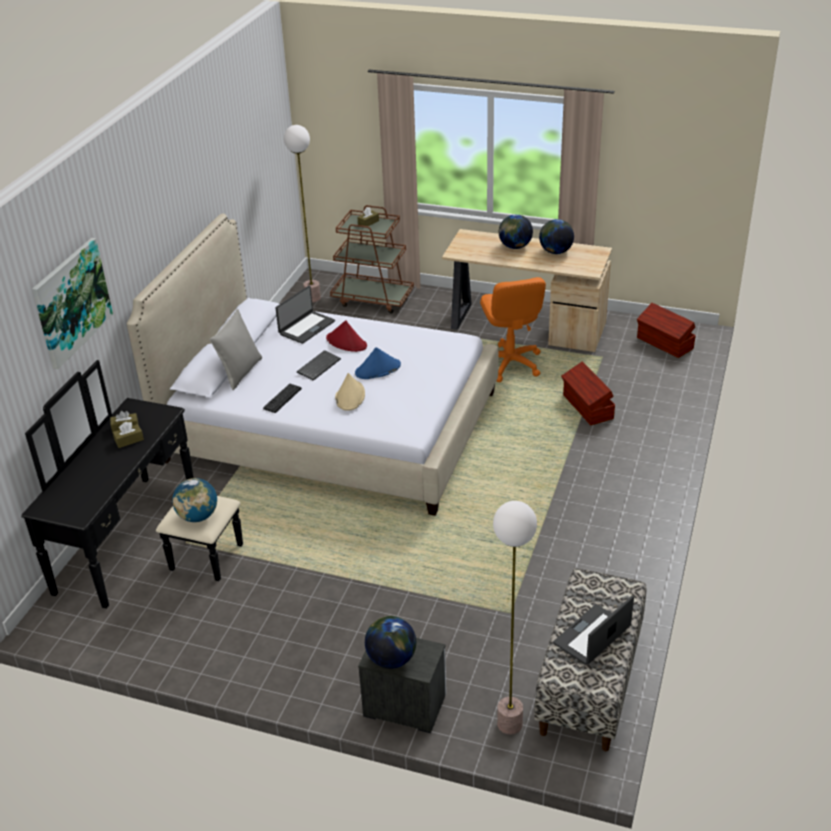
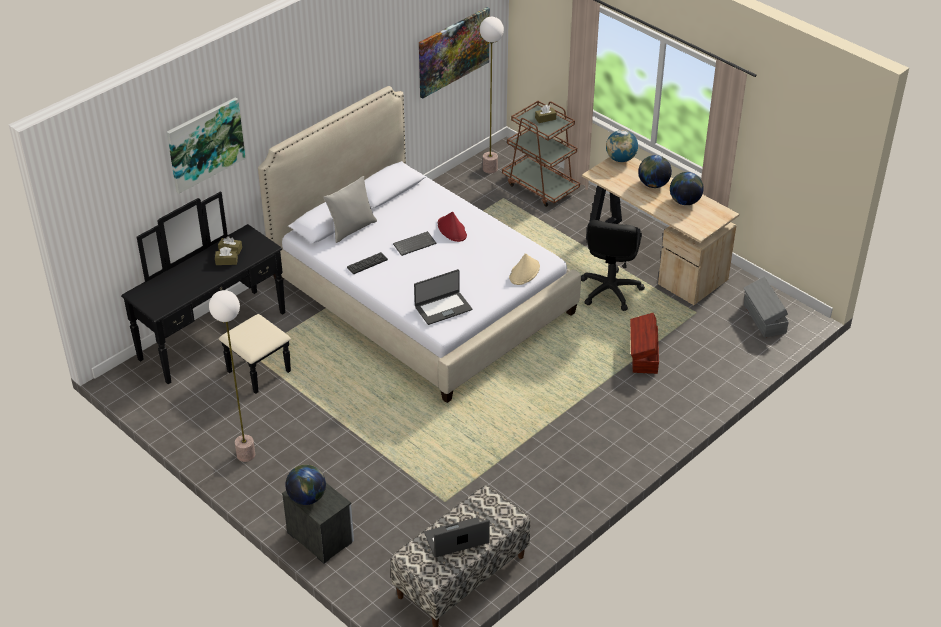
camera: 25 degrees right, 5 degrees up
(198, 516) = (251, 339): globe -> globe (620, 159)
(260, 174) = (453, 51): none -> picture
(306, 327) = (431, 204): laptop -> laptop (443, 308)
(350, 396) = (418, 280): beige hat -> beige hat (524, 272)
(377, 369) = (457, 263): blue hat -> none
(509, 363) = (610, 290): orange office chair -> black office chair
(510, 724) = (382, 581): floor lamp -> floor lamp (246, 455)
(664, 343) = (764, 319): brown storage box -> grey storage box

